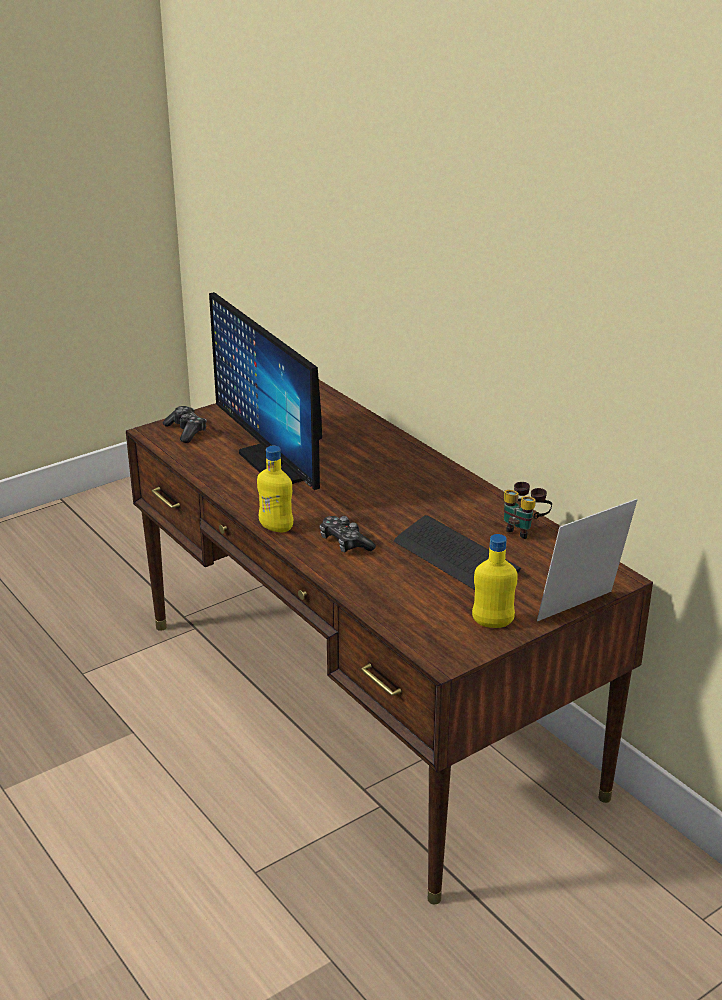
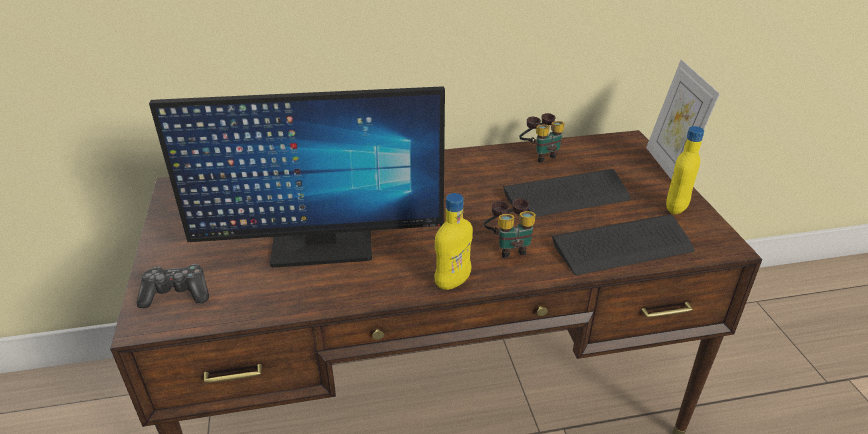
camera: 65 degrees left, 5 degrees up
(345, 543) = (509, 246): game controller -> binoculars
(393, 600) = (622, 246): none -> keyboard

